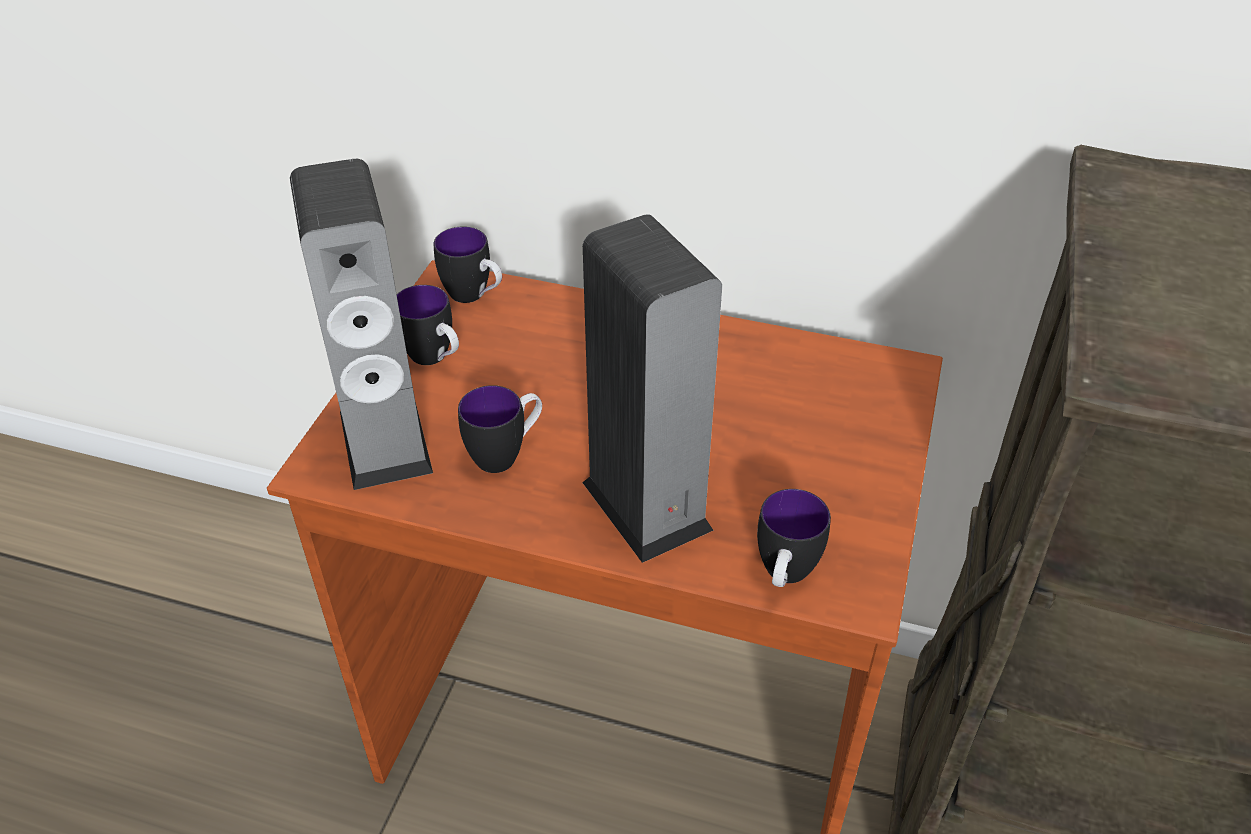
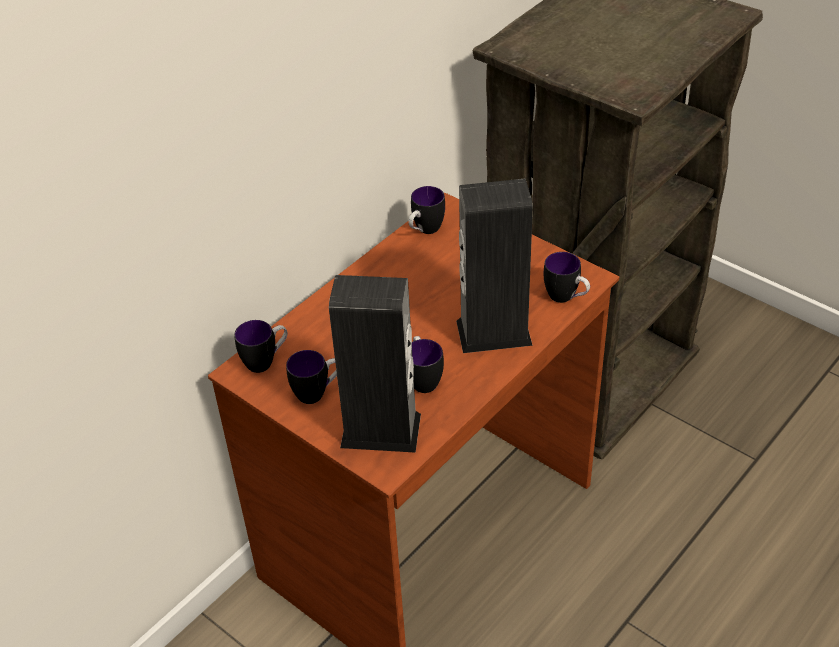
camera: 65 degrees left, 0 degrees up
(831, 361) = (425, 231): none -> mug

